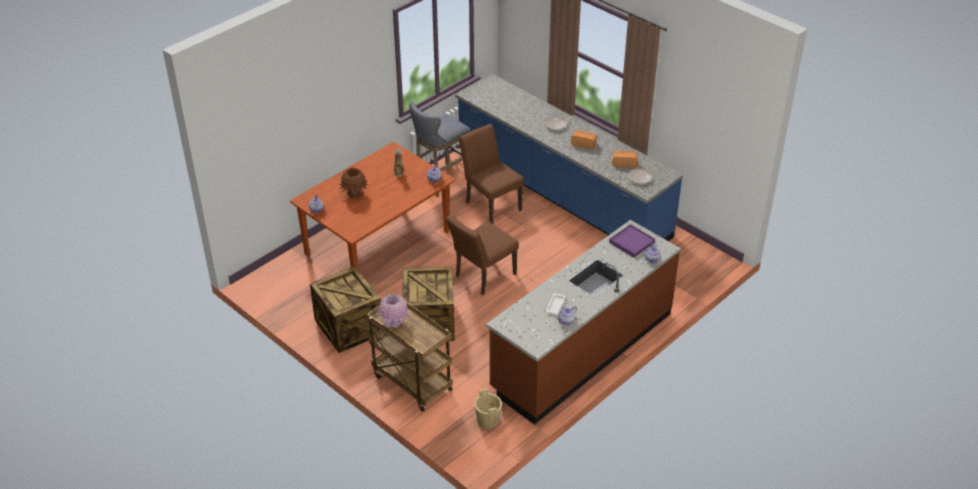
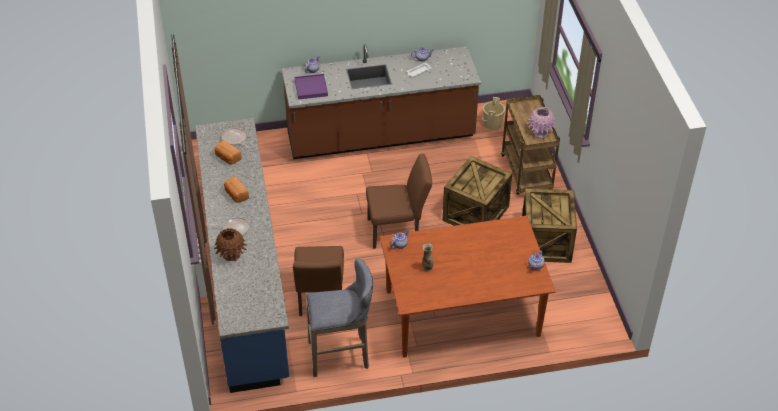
camera: 145 degrees left, 5 degrees up
(354, 194) = (487, 266): brown vase -> brown vase (231, 255)

